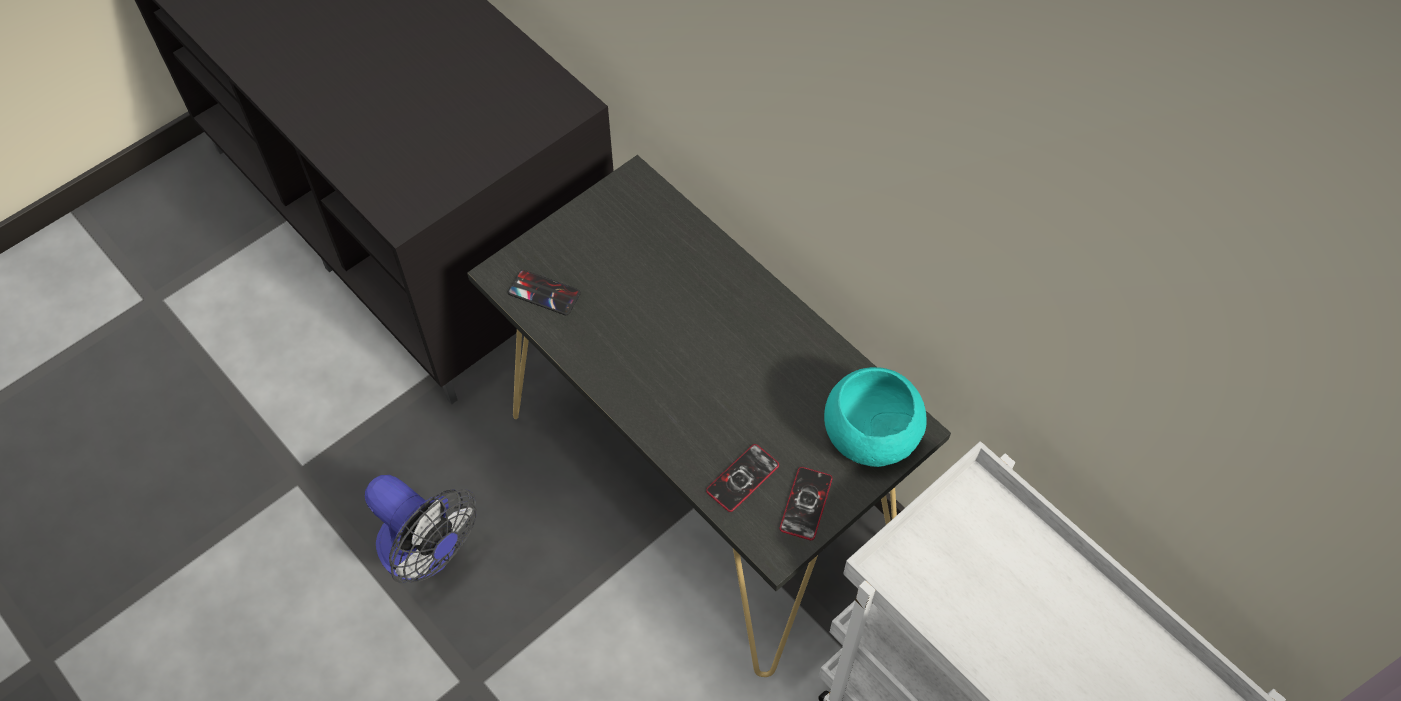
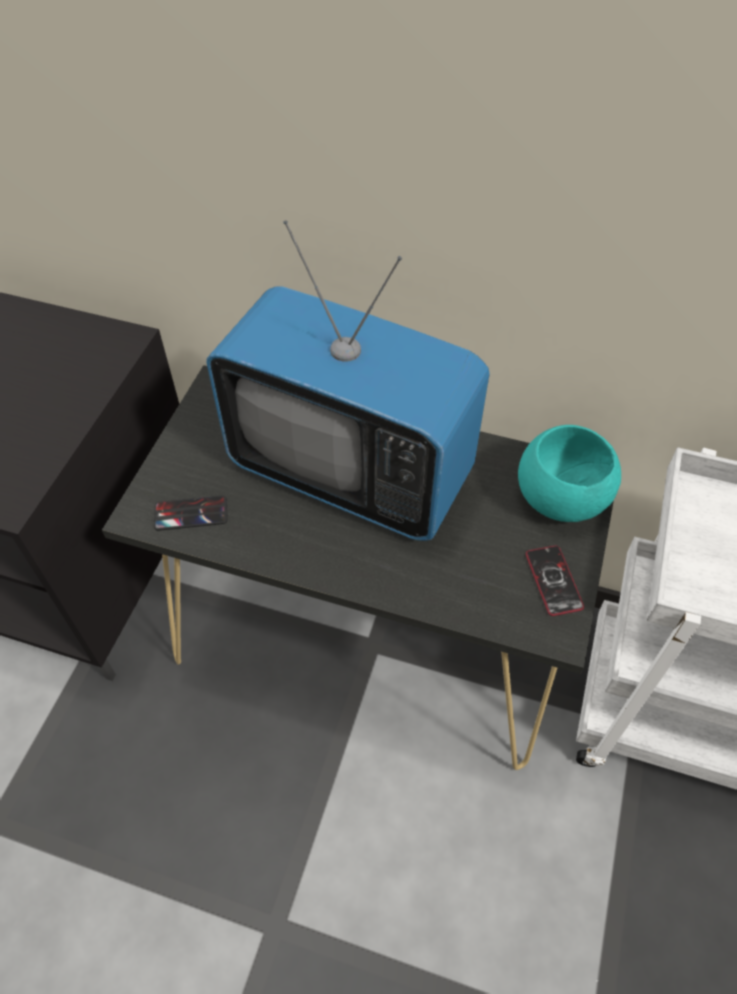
camera: 30 degrees left, 5 degrees down
(427, 553) = (164, 827): fan -> none
(700, 320) = (351, 472): none -> television
(742, 478) = (484, 587): phone -> none

